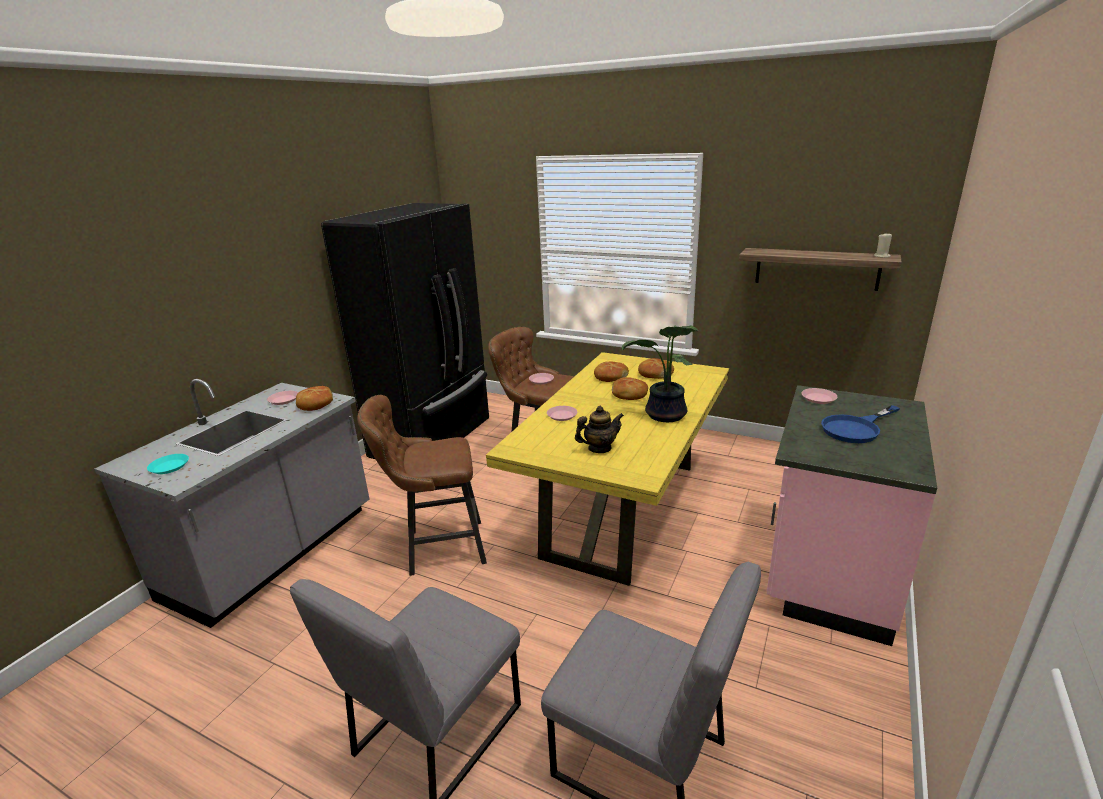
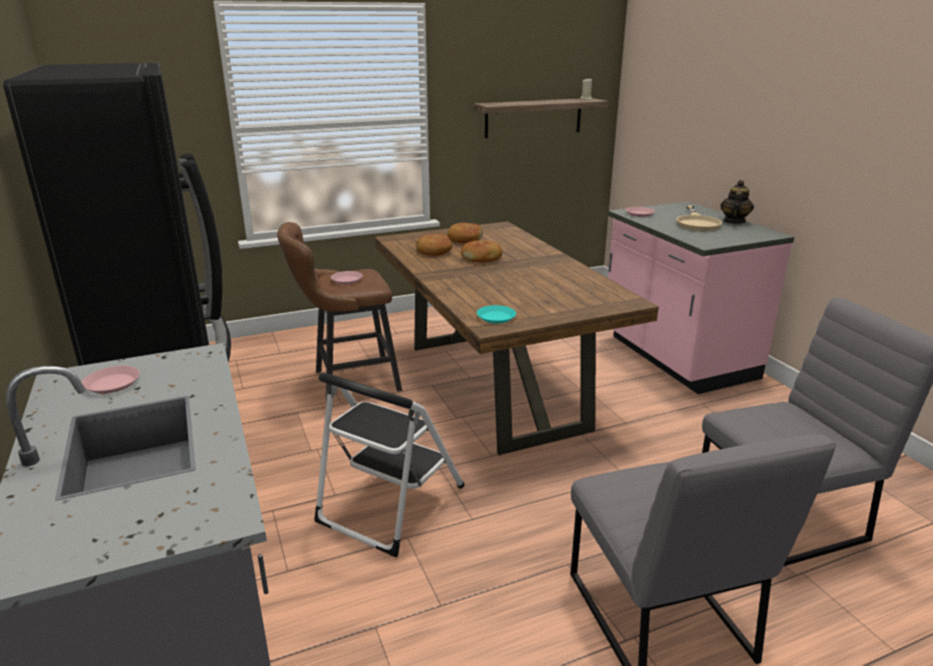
camera: 50 degrees left, 0 degrees up
(169, 467) = (143, 520): turquoise plate -> turquoise plate (496, 317)
(315, 404) = (185, 368): bread -> none
(434, 548) = (388, 506): brown stool -> step ladder
(562, 415) = (467, 289): pink plate -> none
(599, 448) = (556, 298): teapot -> teapot (734, 221)
(622, 511) = (496, 387): yellow dining table -> brown dining table
(665, 416) = (544, 262): potted plant -> none
(856, 428) = (697, 223): blue frying pan -> beige frying pan

